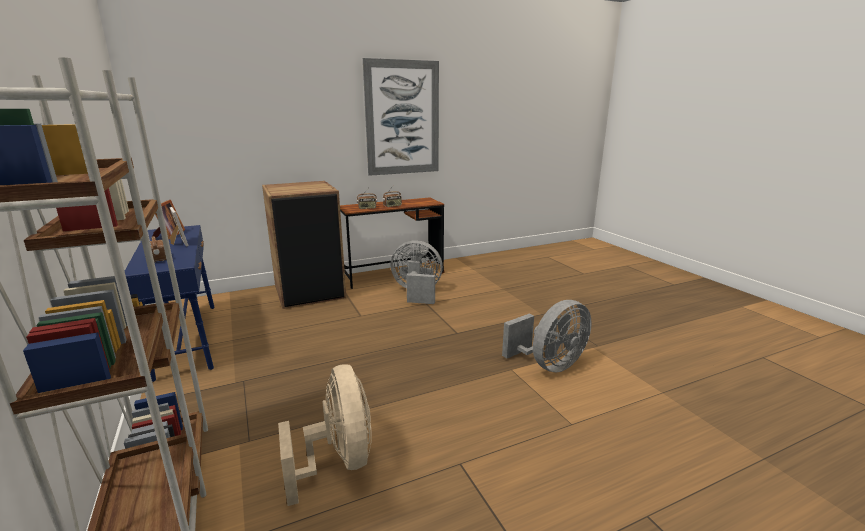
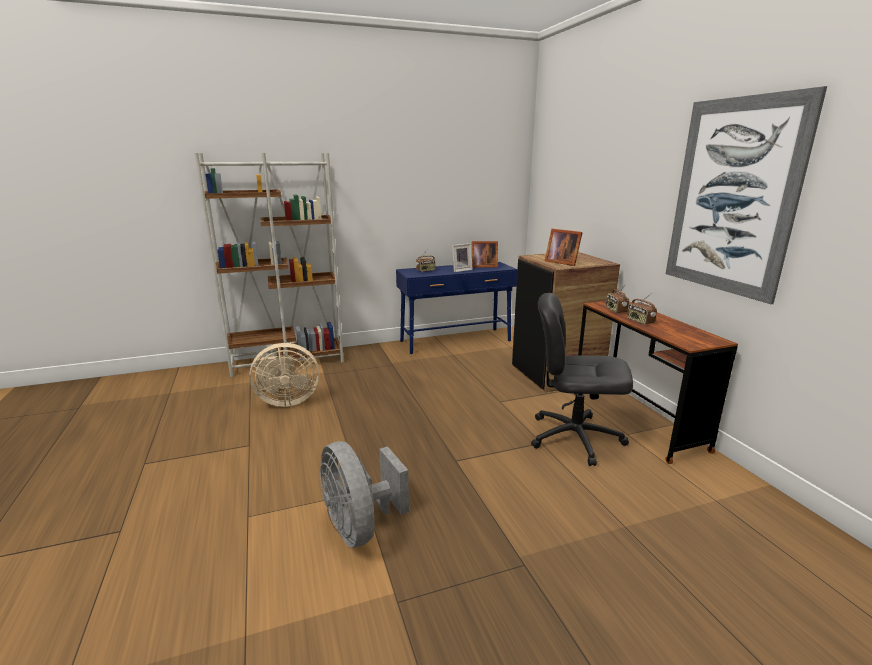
camera: 95 degrees right, 0 degrees up
(312, 188) = (561, 262): none -> picture frame
(417, 293) = (574, 437): grey fan -> black office chair

